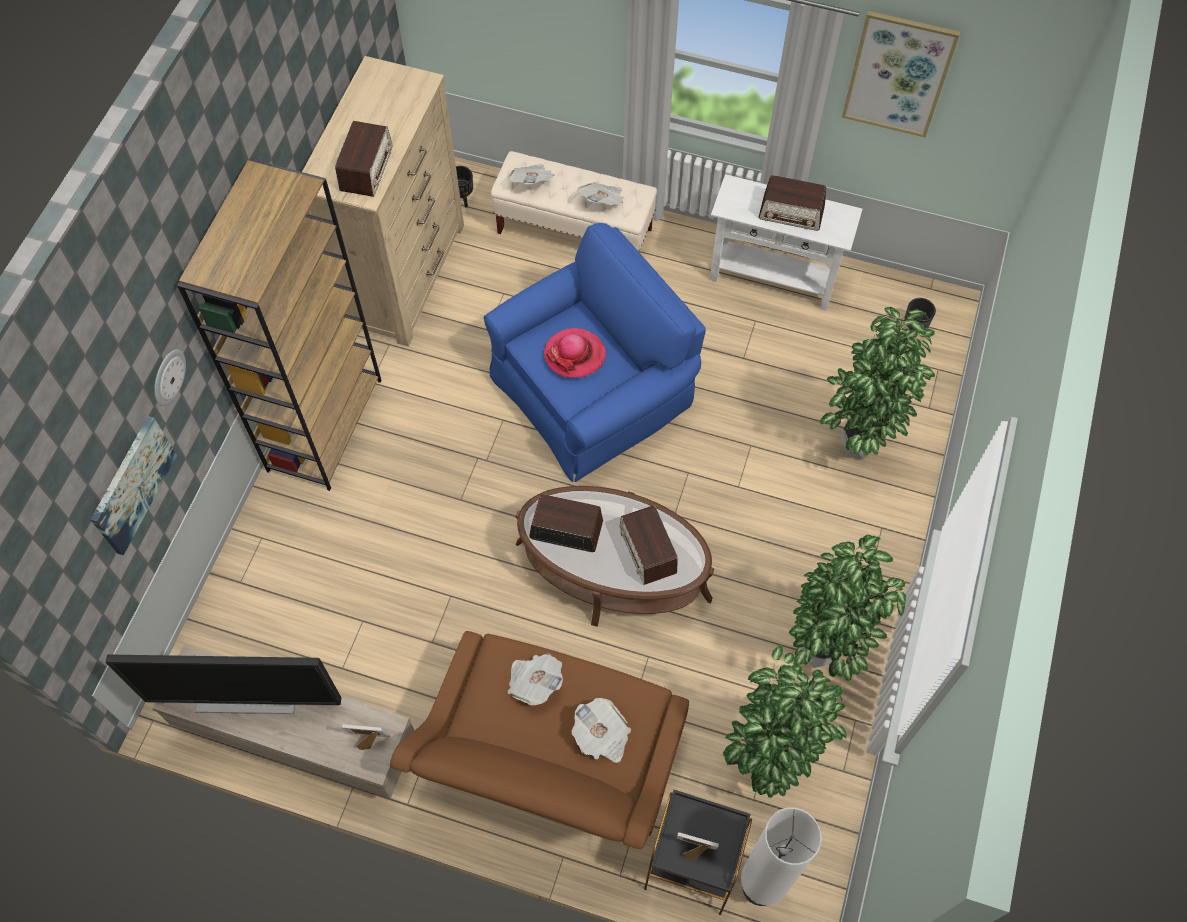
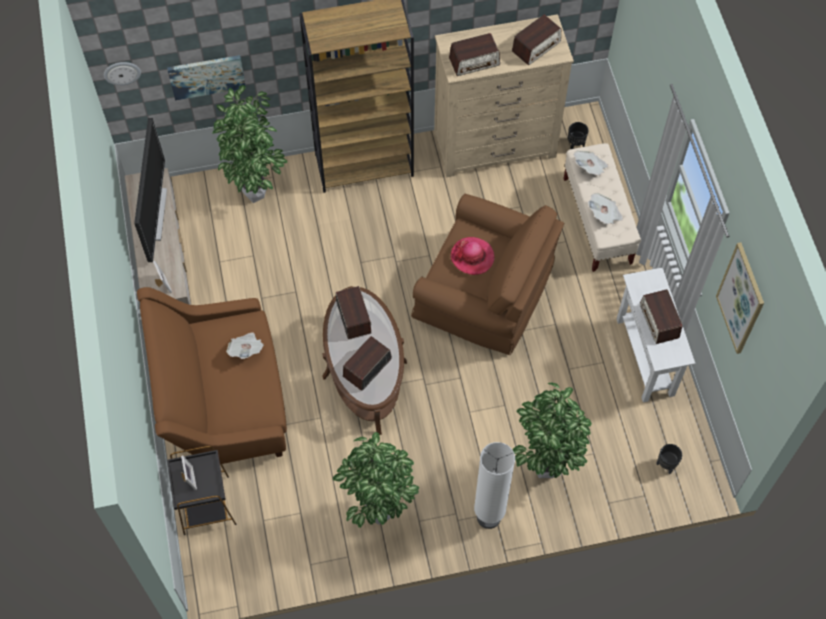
camera: 60 degrees right, 0 degrees up
(168, 377) = (267, 49): wall clock -> wall clock (122, 72)
(247, 698) = (154, 214): television -> television turned 150 degrees counterclockwise
(395, 98) = (536, 46): none -> radio
(593, 390) = (484, 293): blue armchair -> brown armchair
(601, 736) = (233, 401): newspaper -> none
(760, 887) = (212, 549): white floor lamp -> white floor lamp (488, 517)
(766, 765) = (288, 517): potted plant -> potted plant (258, 193)

